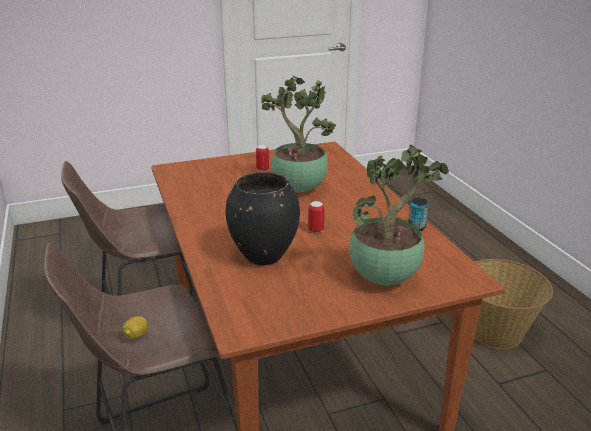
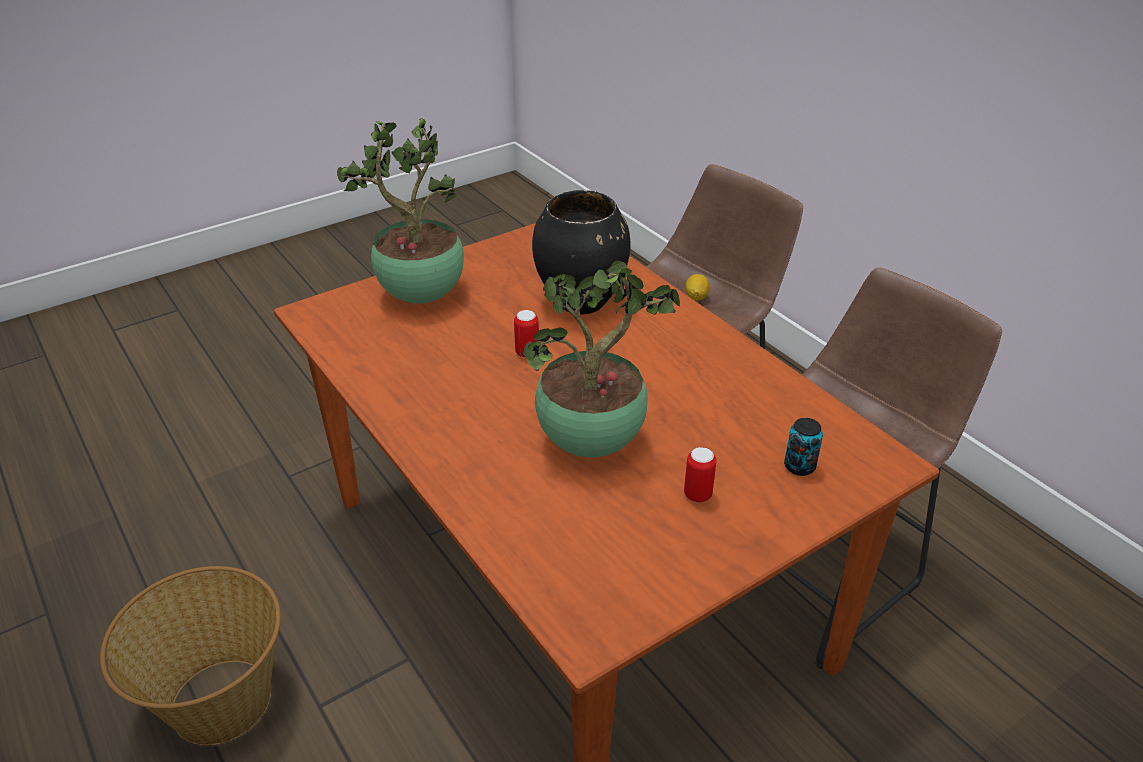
camera: 165 degrees right, 10 degrees up
(416, 227) = (371, 384): can -> can (799, 466)

